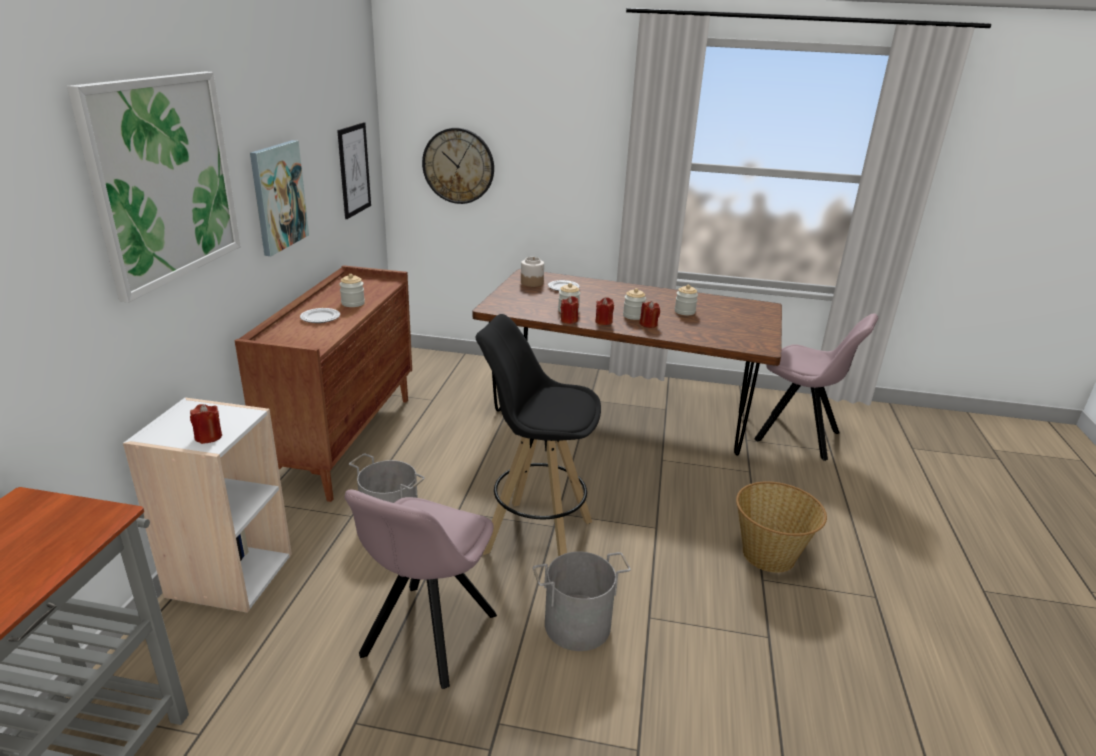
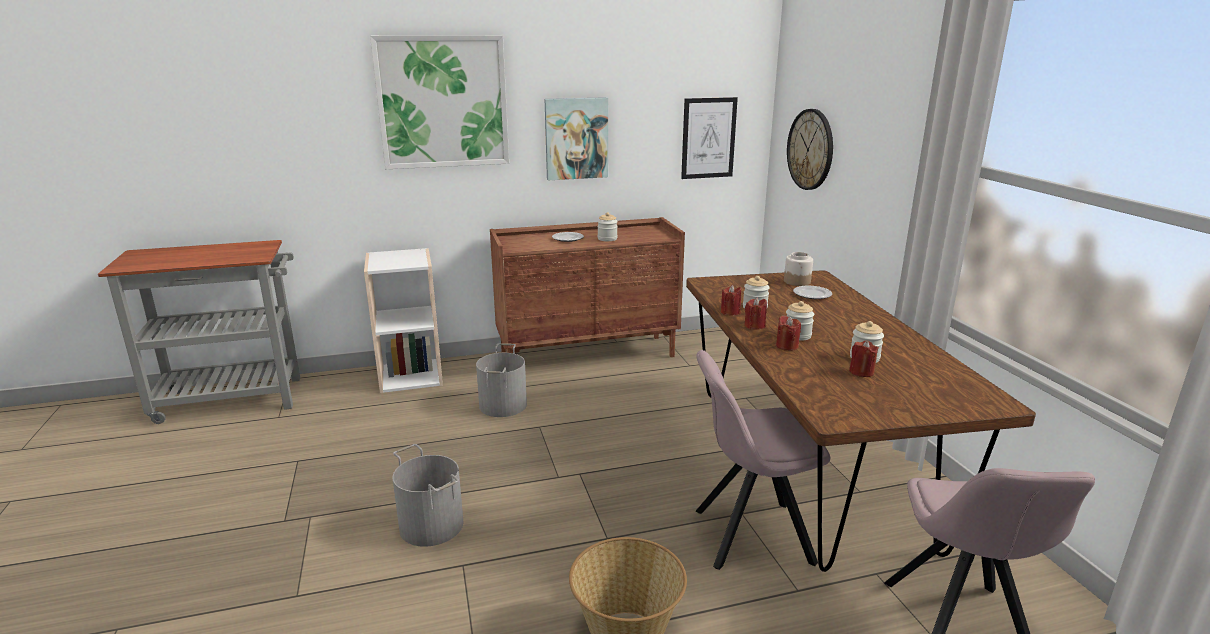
camera: 65 degrees right, 5 degrees down
(208, 437) = (384, 264): red candle -> red candle (861, 372)
(428, 635) = (387, 460): pink chair -> pink chair (751, 535)
(535, 535) = (537, 471): black stool -> none

